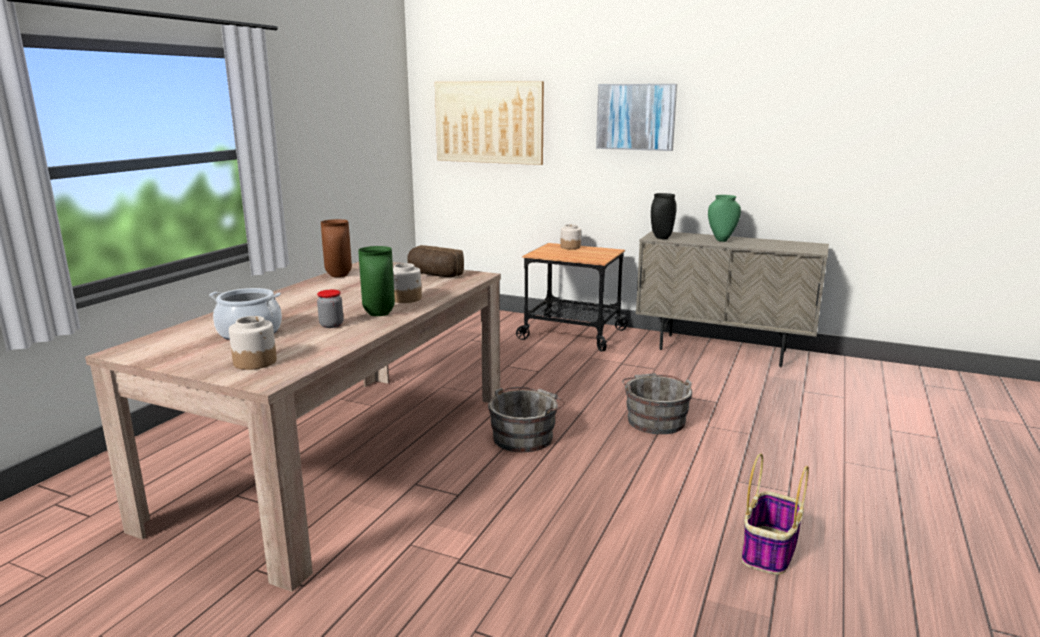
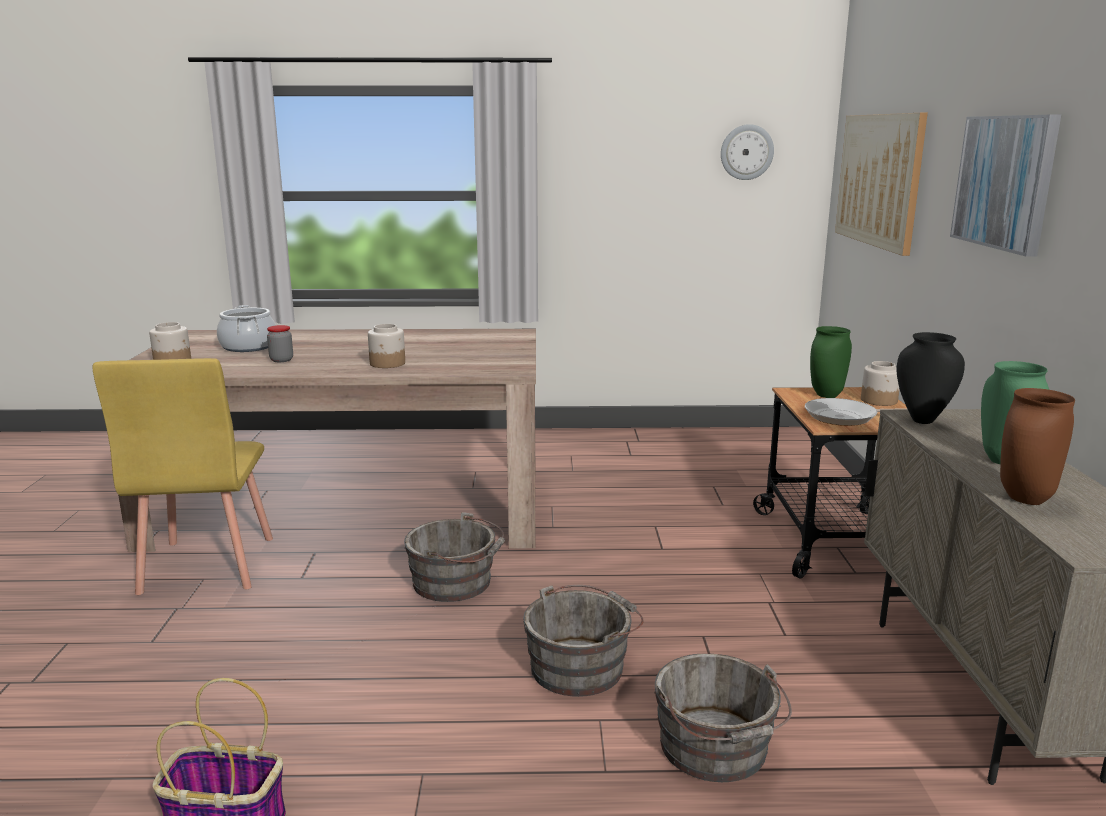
camera: 65 degrees right, 0 degrees up
(339, 275) = (453, 333): brown vase -> brown vase (1026, 500)
(374, 108) = (746, 152): none -> wall clock
(380, 314) = (326, 365): green vase -> green vase (827, 396)
(383, 541) = (206, 565): none -> yellow chair
(434, 274) = (496, 356): bread -> none
(589, 256) = (845, 417): none -> frying pan
(742, 406) = (716, 750): none -> grey bucket

